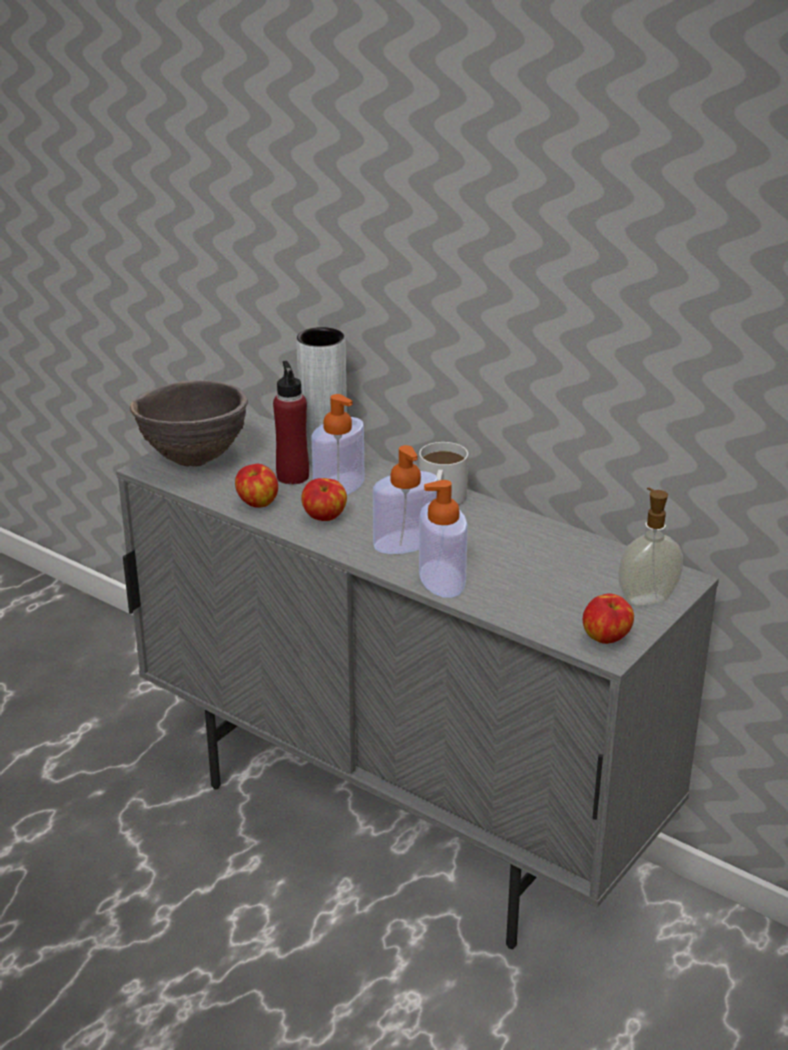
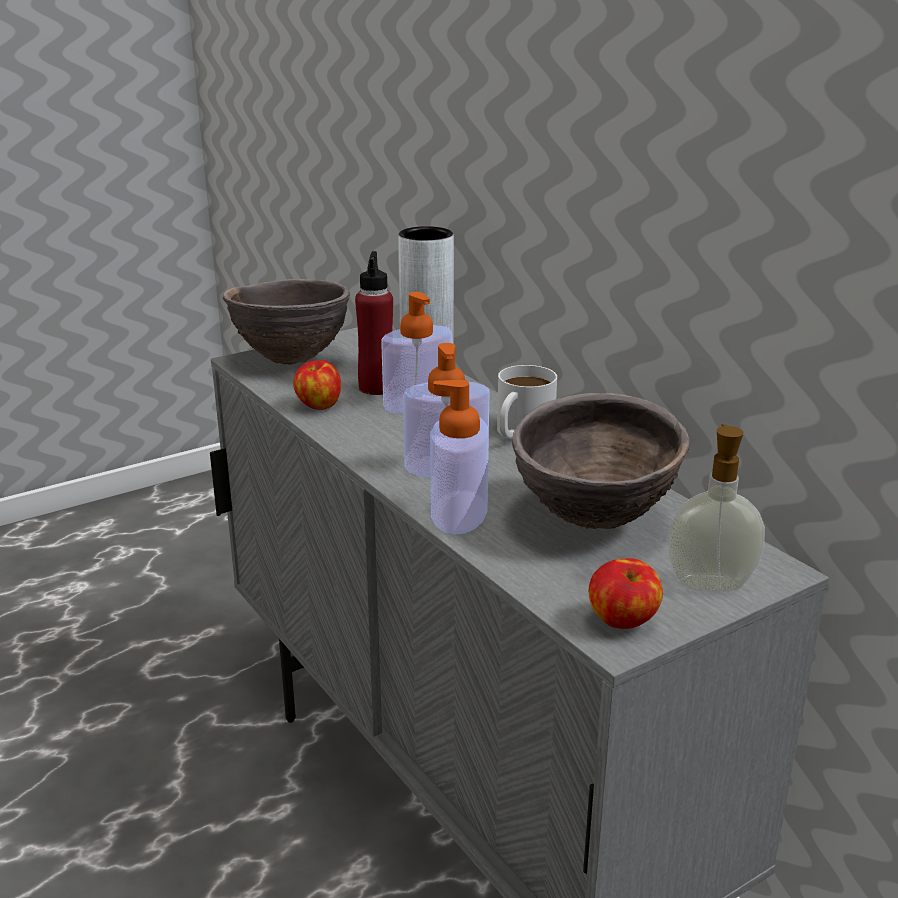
camera: 20 degrees right, 5 degrees down
(324, 518) = (377, 429): apple -> none
(542, 566) = (593, 521): none -> brown bowl

